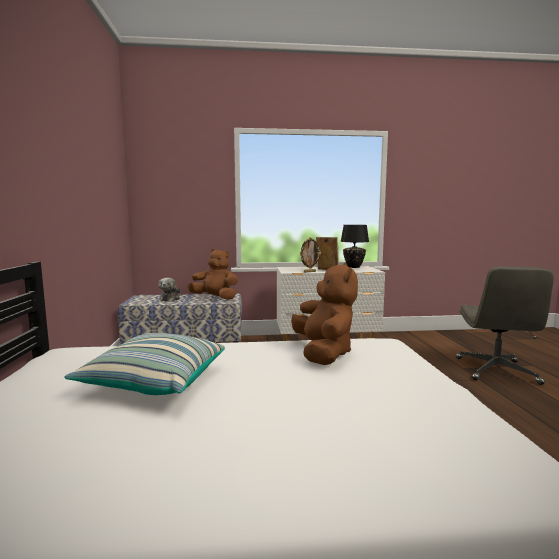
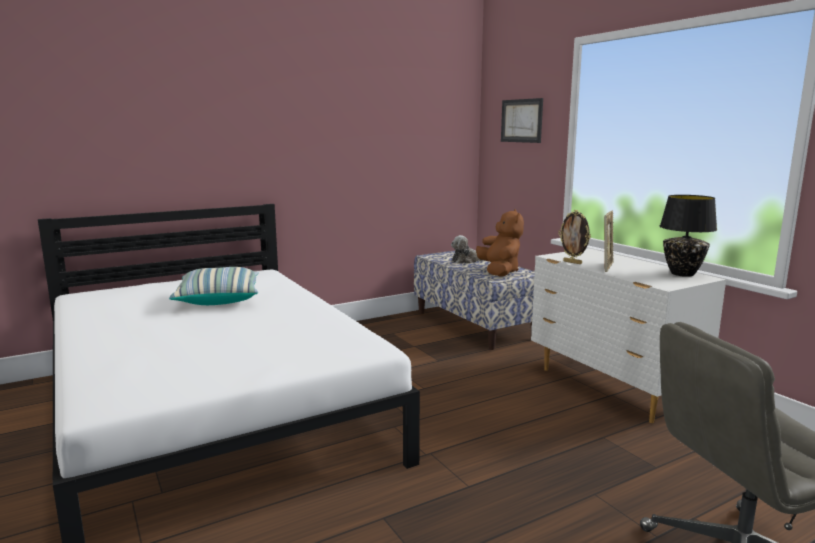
camera: 65 degrees right, 5 degrees up
(183, 183) = (521, 120): none -> picture
(323, 353) = (314, 330): brown plush toy -> none

